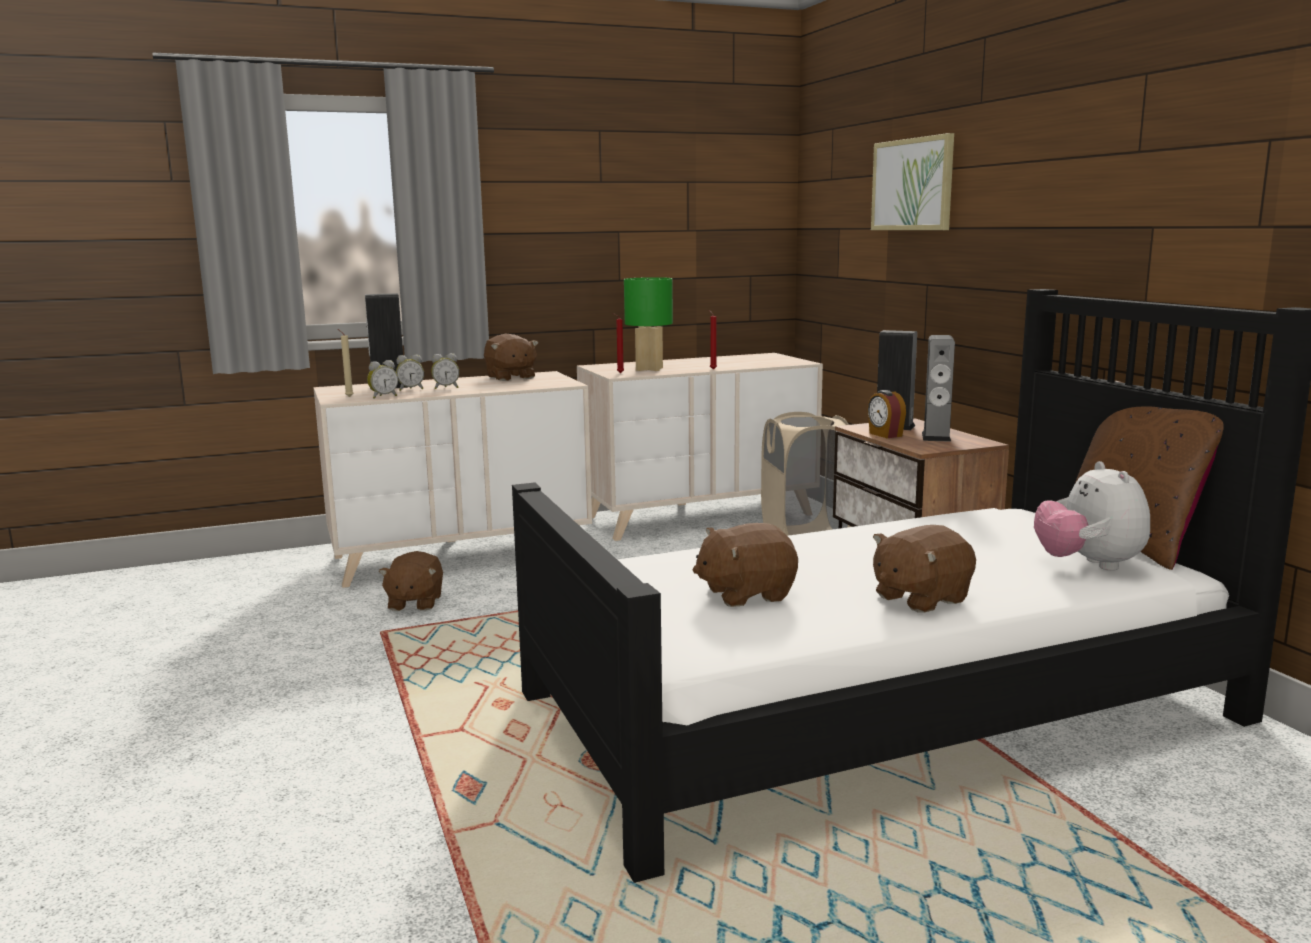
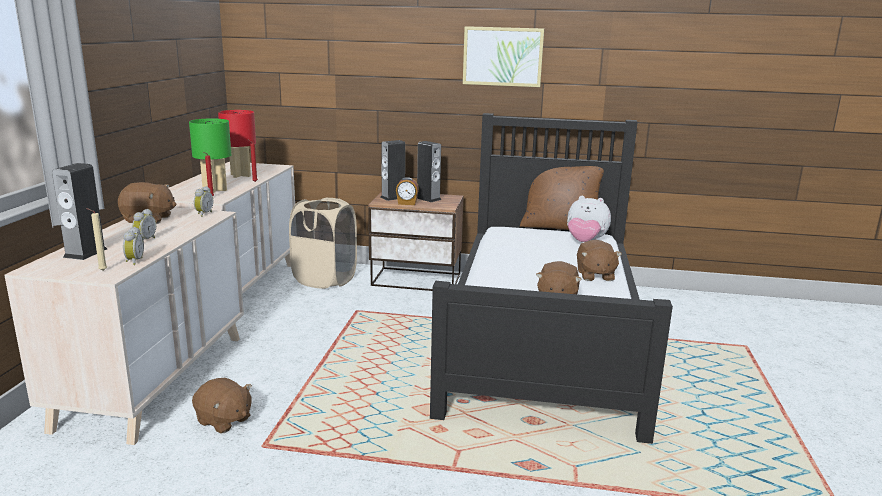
camera: 60 degrees left, 5 degrees up
(411, 389) = (121, 249): alarm clock -> alarm clock (203, 214)
(726, 363) = (240, 175): none -> red table lamp
(912, 184) = (361, 49): picture -> picture (502, 56)

